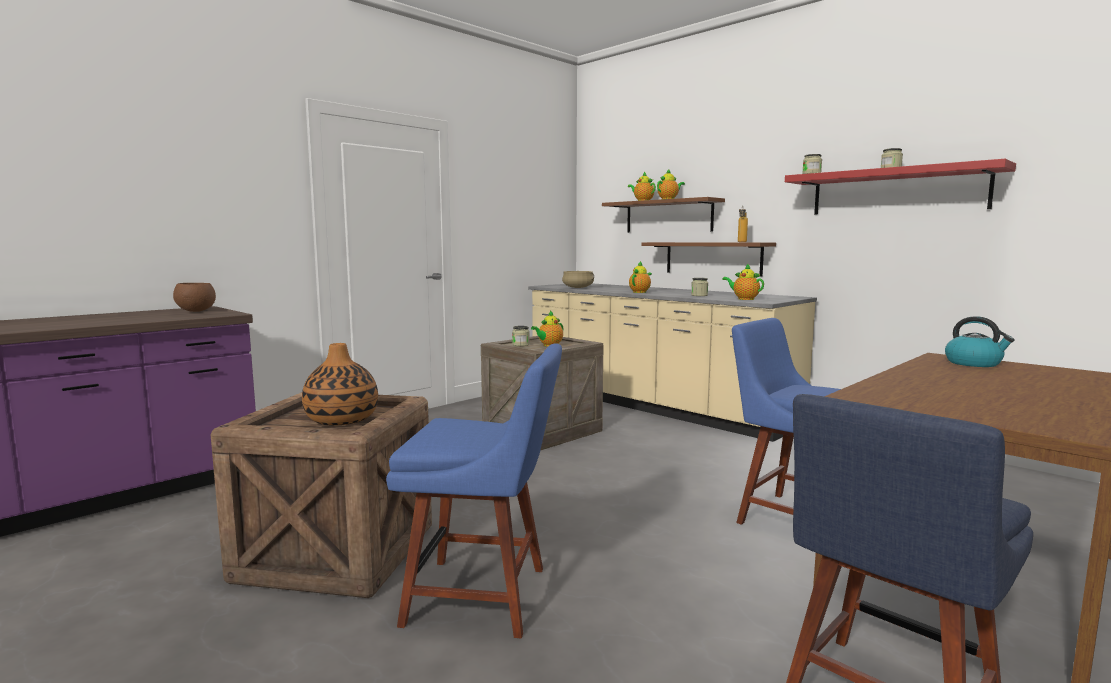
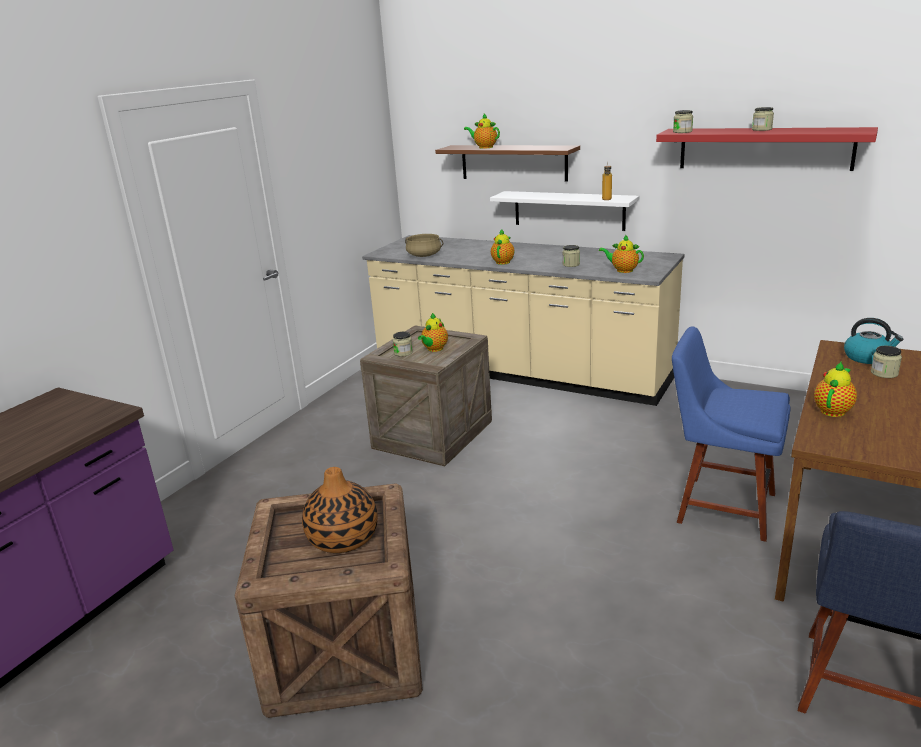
camera: 15 degrees left, 15 degrees up
(195, 311) = (60, 411): brown bowl -> none
(484, 596) = (517, 665): blue chair -> none
(669, 199) = (517, 147): teapot -> teapot (833, 410)
(712, 258) = (568, 210): brown shelf -> white shelf
(985, 372) = (884, 373): none -> jar

